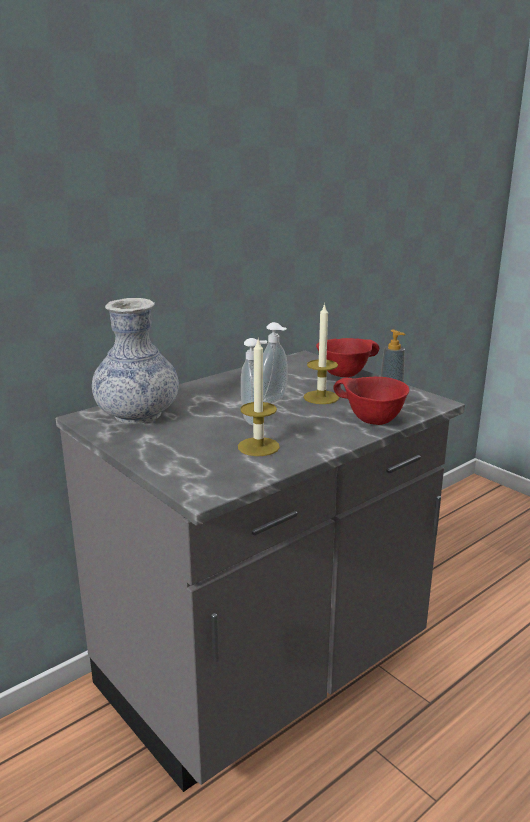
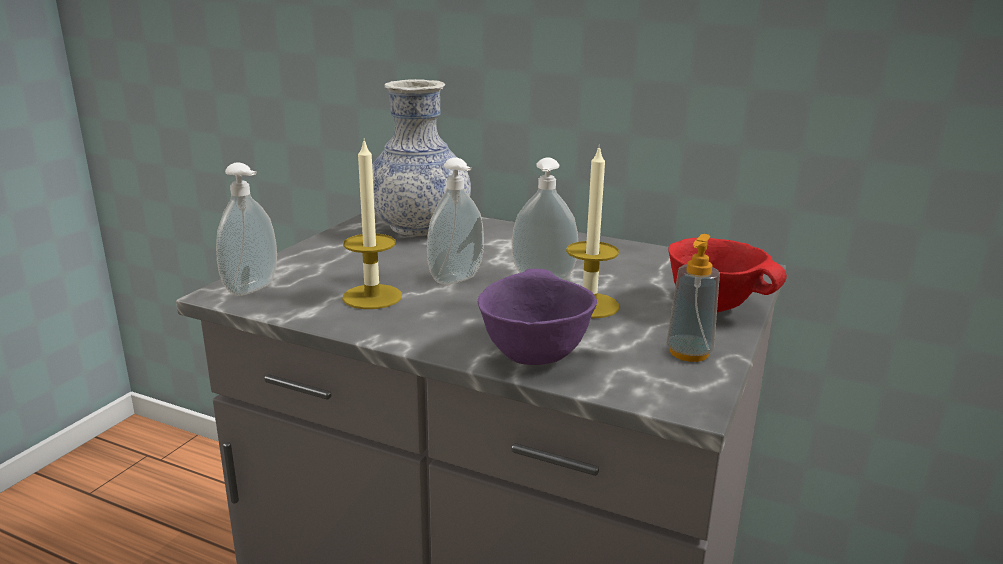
camera: 65 degrees right, 0 degrees up
(207, 482) = (254, 289): none -> soap dispenser
(372, 420) = (533, 354): red bowl -> purple bowl

